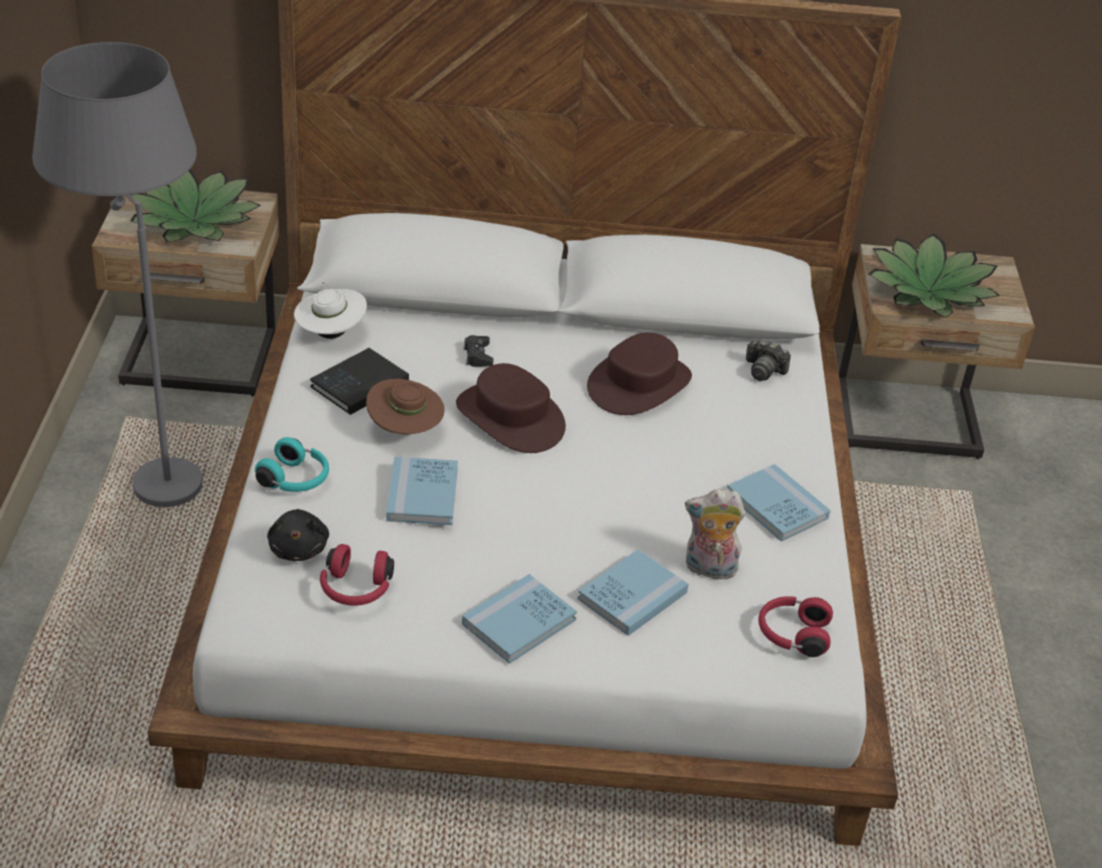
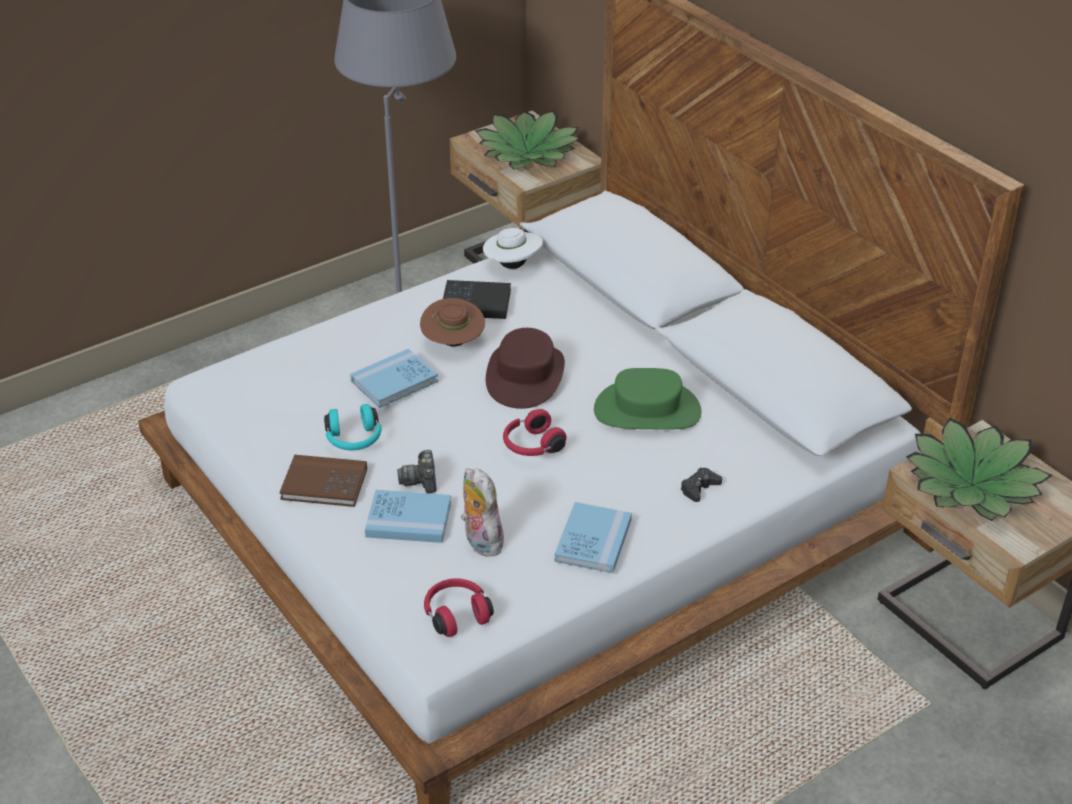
camera: 55 degrees right, 0 degrees up
(295, 480) = (351, 330): turquoise headphones -> turquoise headphones (354, 440)
(298, 548) = (288, 365): black plush toy -> none
(355, 589) = (273, 404): red headphones -> red headphones (532, 446)
(477, 356) = (576, 330): black game controller -> black game controller (699, 488)
(519, 622) = (324, 484): blue book -> brown book
(639, 384) = (647, 411): brown hat -> green hat
(764, 370) = (752, 459): camera -> camera (421, 480)

